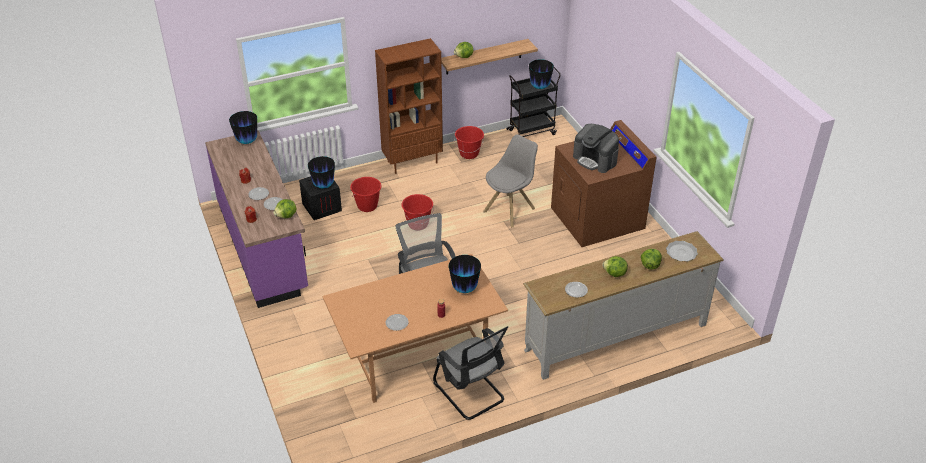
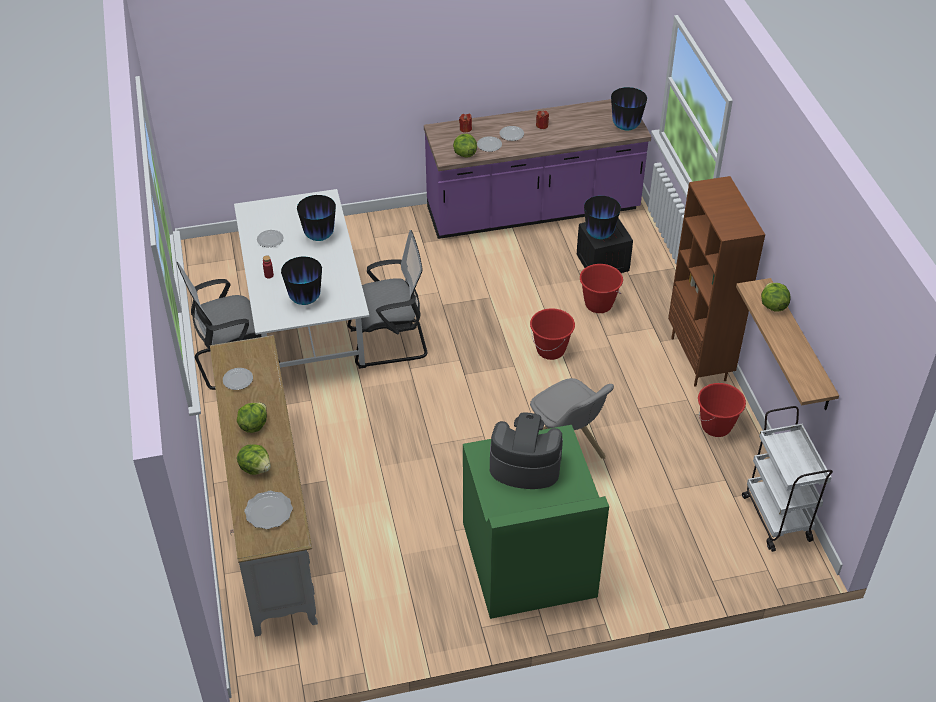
camera: 100 degrees right, 5 degrees up
(417, 355) = (308, 325): brown dining table -> white dining table
(532, 132) = (776, 518): black cart -> white cart
(540, 87) = (795, 466): vase -> vase (319, 236)
(595, 159) = (524, 466): coffee machine -> coffee machine turned 45 degrees clockwise
(597, 218) = (527, 559): brown washing machine -> green washing machine

